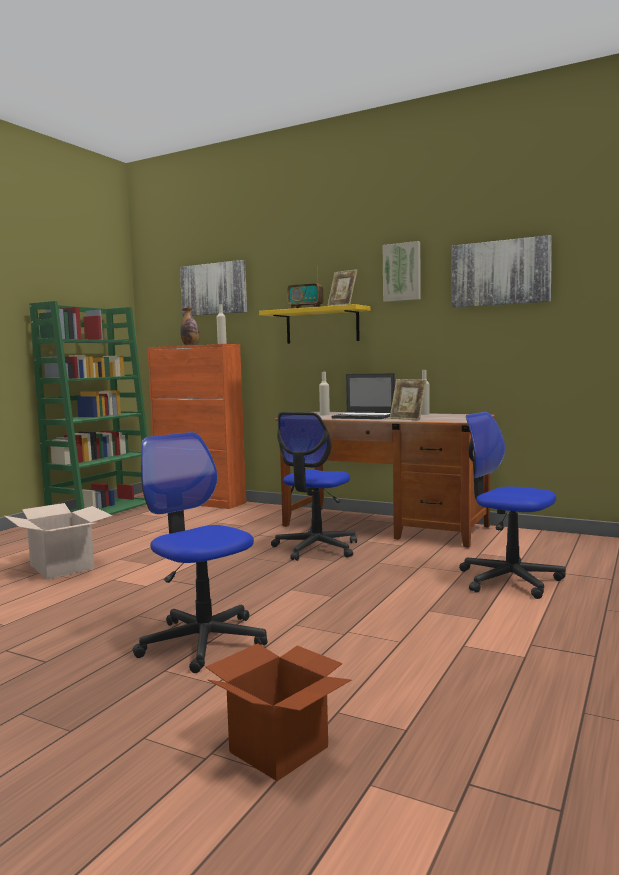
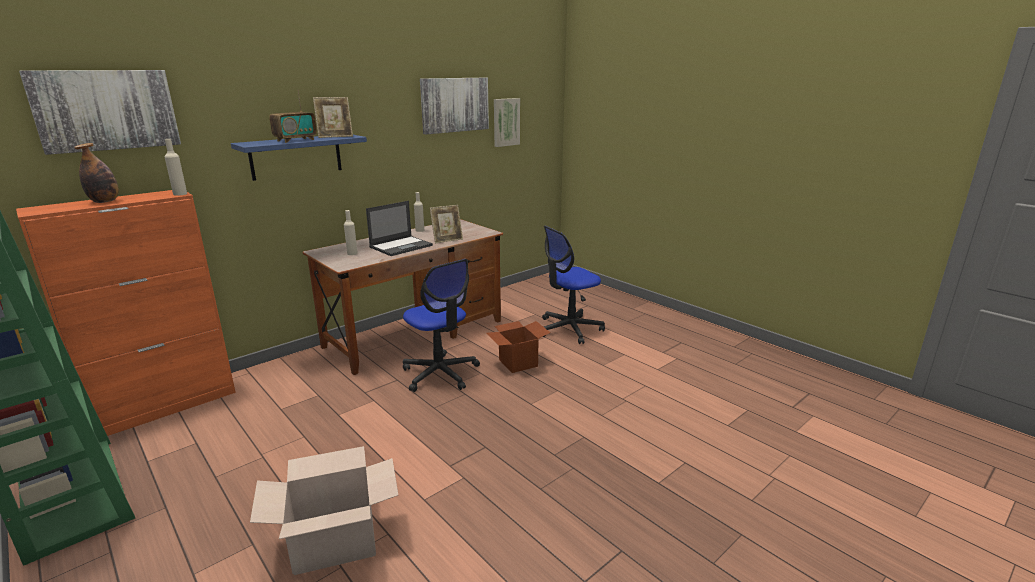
camera: 70 degrees left, 15 degrees up
(203, 641) = (614, 459): office chair -> none
(279, 750) = (766, 451): cardboard box -> cardboard box (518, 363)
(322, 325) = (296, 156): yellow shelf -> blue shelf
(402, 272) = (377, 99): picture -> picture (505, 122)

